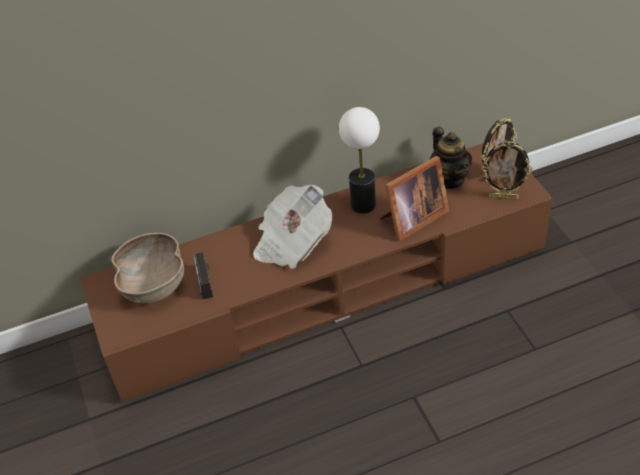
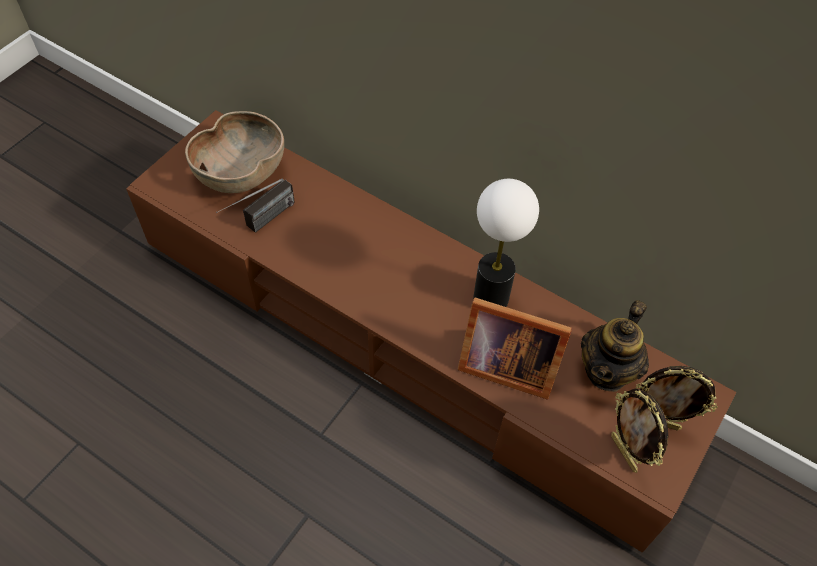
camera: 50 degrees right, 10 degrees up
(292, 242) = (381, 260): newspaper -> none

